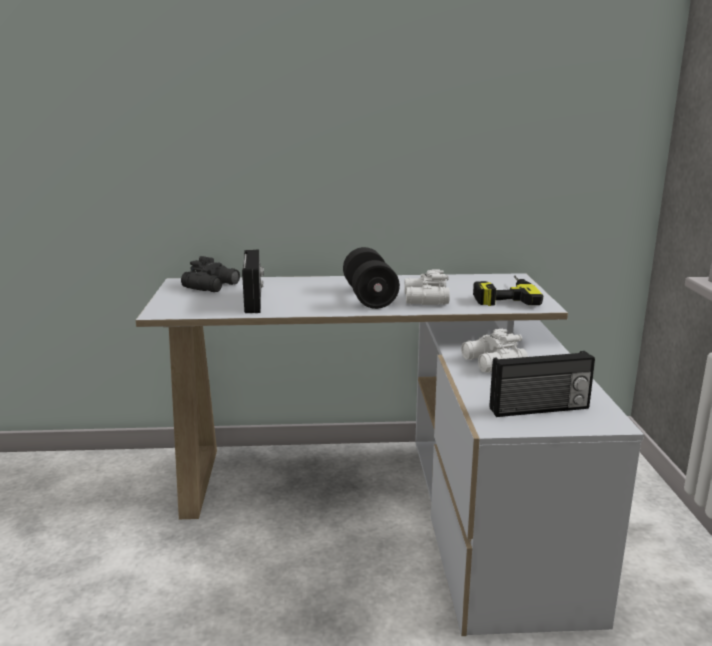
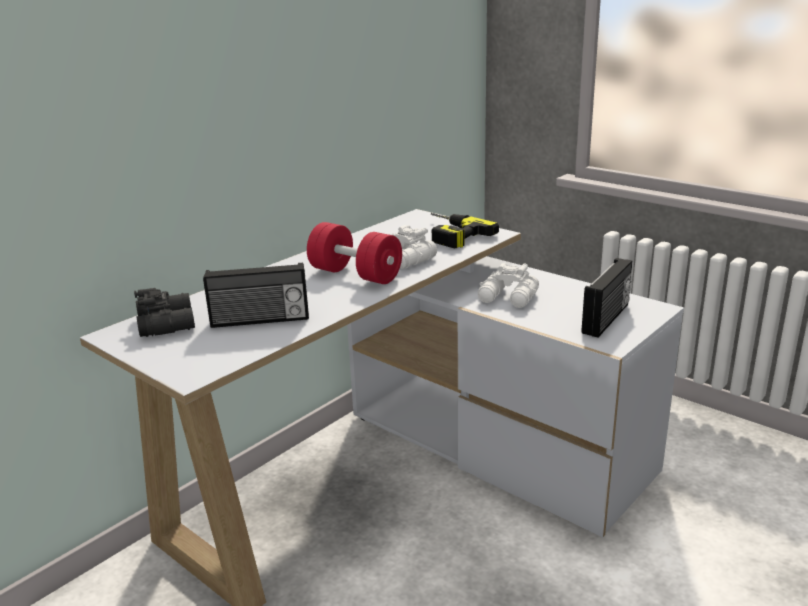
camera: 45 degrees left, 5 degrees up
(255, 301) = (260, 320): radio -> radio turned 135 degrees clockwise
(369, 297) = (355, 274): black dumbbell -> red dumbbell

